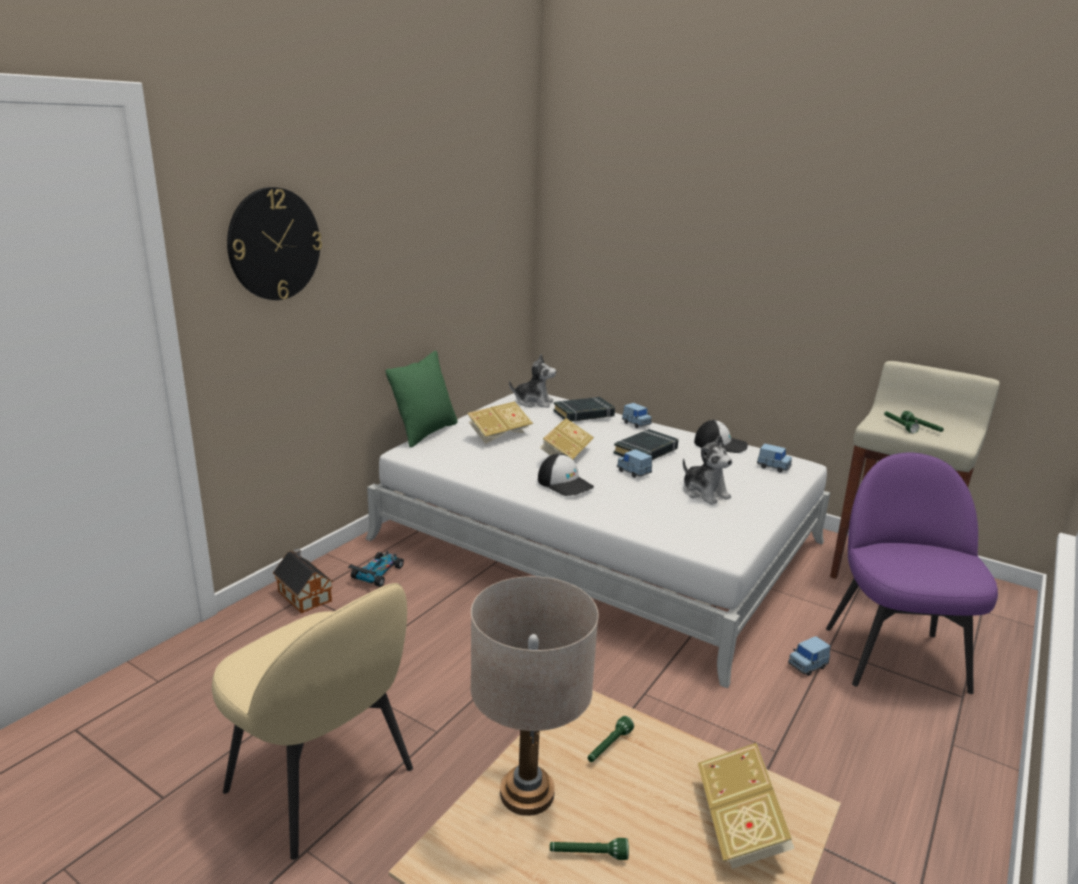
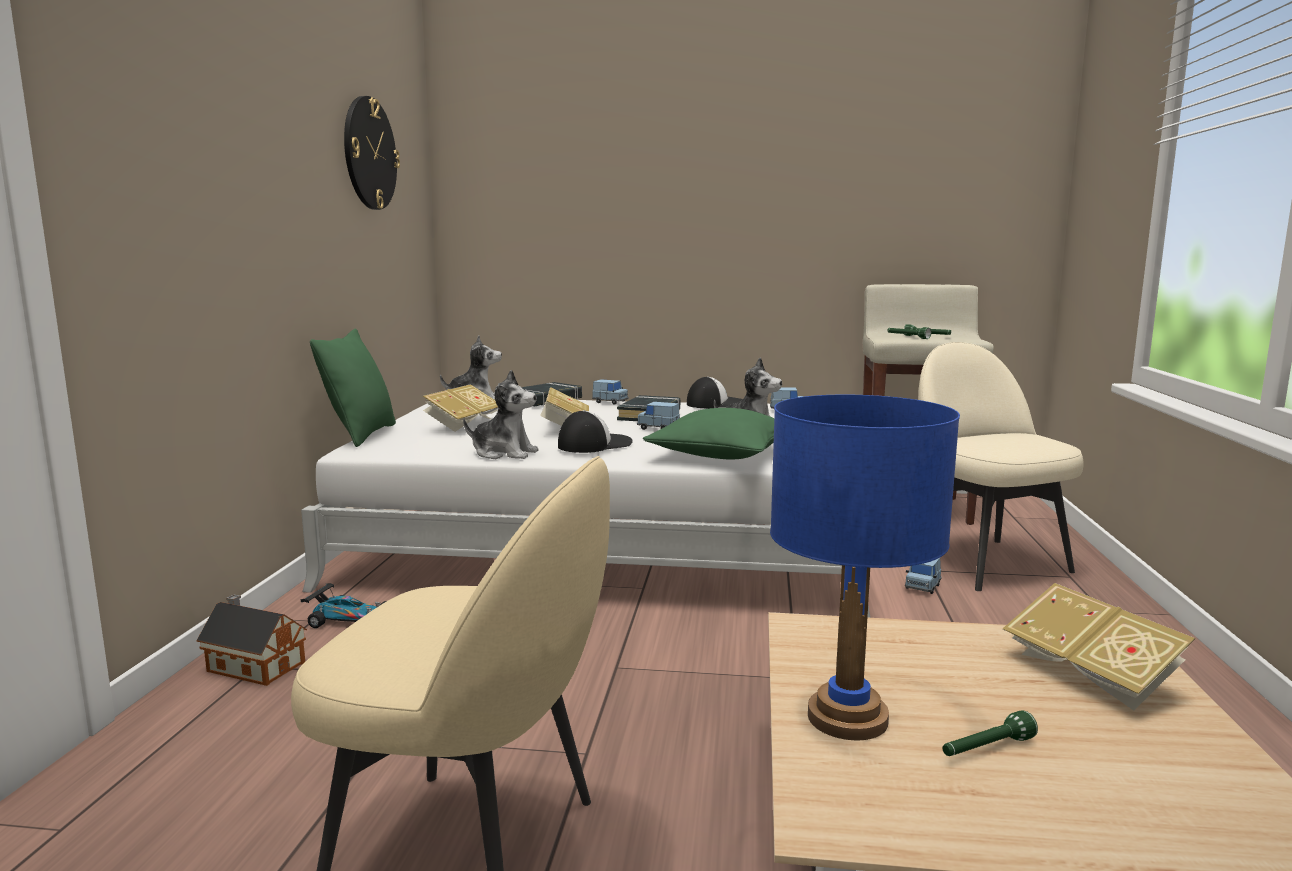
camera: 25 degrees left, 10 degrees down
(274, 244) = (168, 121): wall clock -> wall clock (369, 153)
(377, 573) = (351, 620): toy car -> toy car turned 105 degrees clockwise
(497, 478) = (504, 453): none -> plush toy
(526, 793) = (847, 718): beige table lamp -> blue table lamp
(565, 483) = (594, 445): cap -> cap turned 60 degrees counterclockwise
(608, 747) = (881, 653): green flashlight -> none
(650, 517) = (720, 454): none -> green pillow
(893, 656) = (984, 562): purple chair -> beige chair

